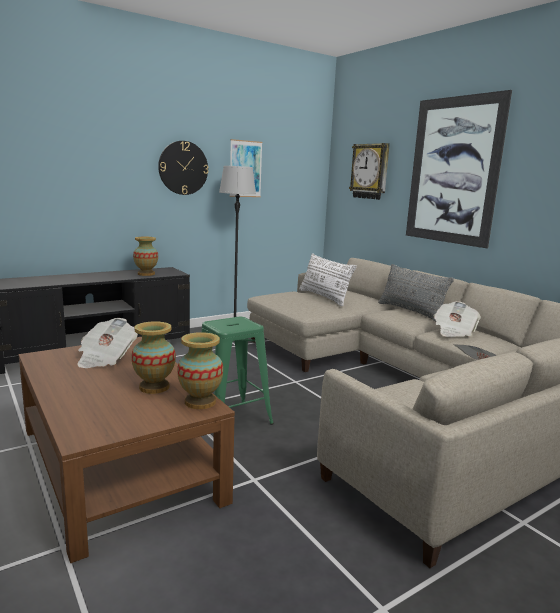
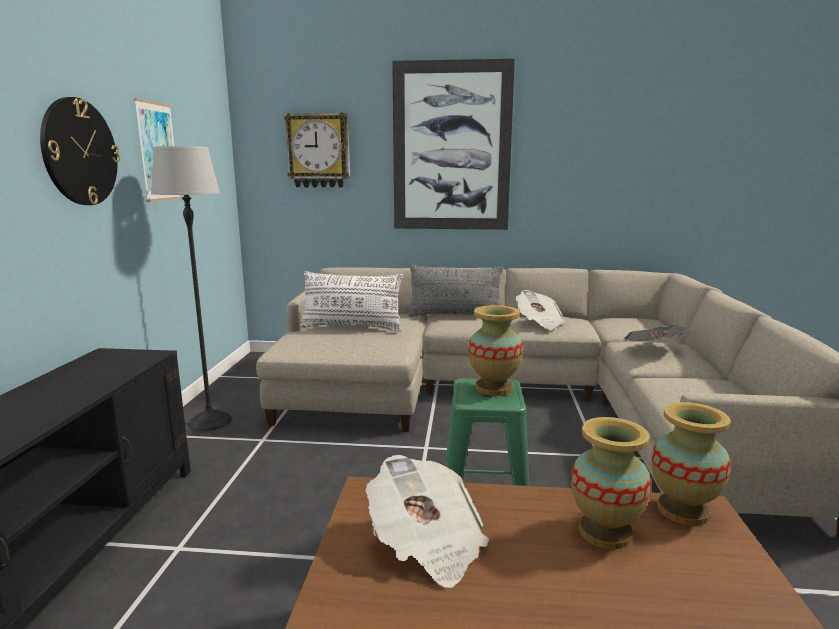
camera: 50 degrees left, 0 degrees up
(146, 274) = (100, 374): vase -> vase (493, 388)

